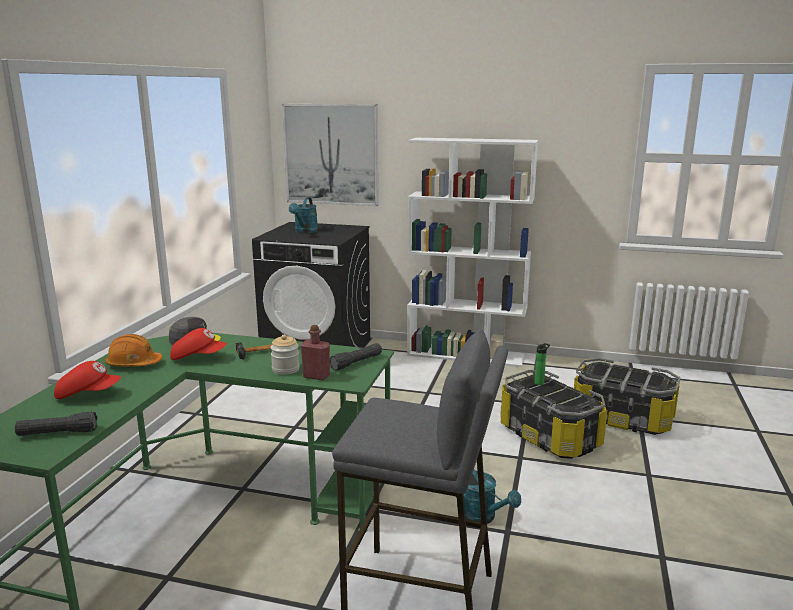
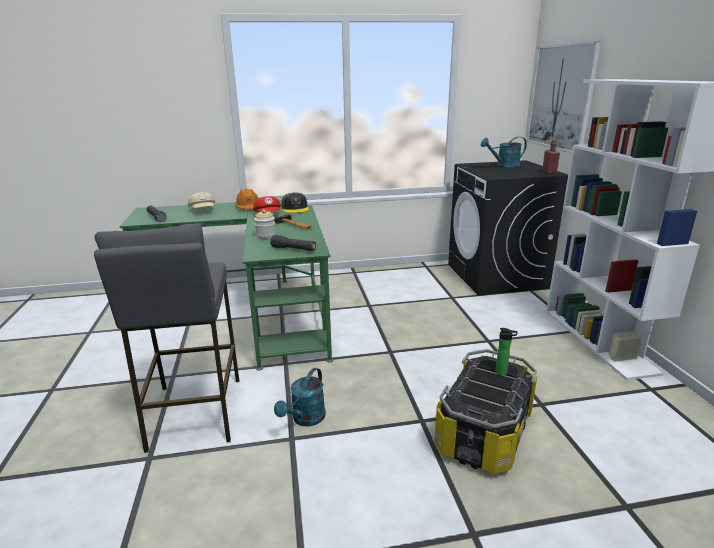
camera: 65 degrees right, 5 degrees up
(88, 394) = (203, 211): red cap -> beige cap
(316, 376) = (260, 244): red bottle -> red bottle (549, 172)
(622, 418) = (600, 488): storage box -> none

